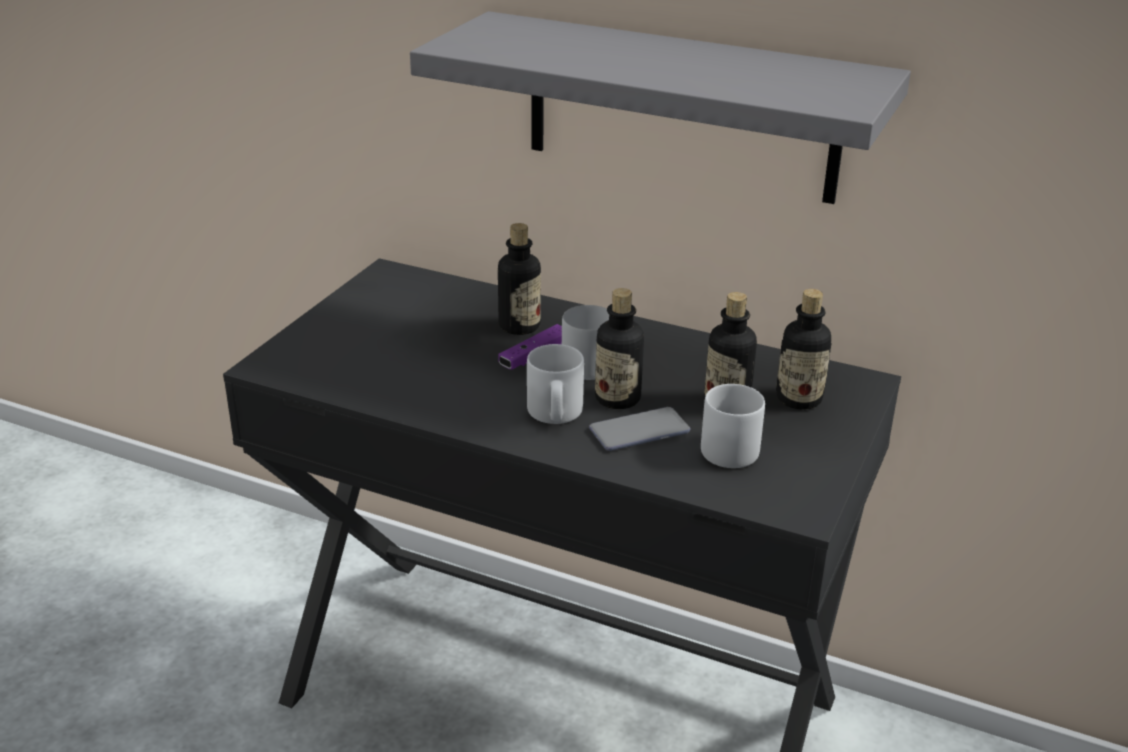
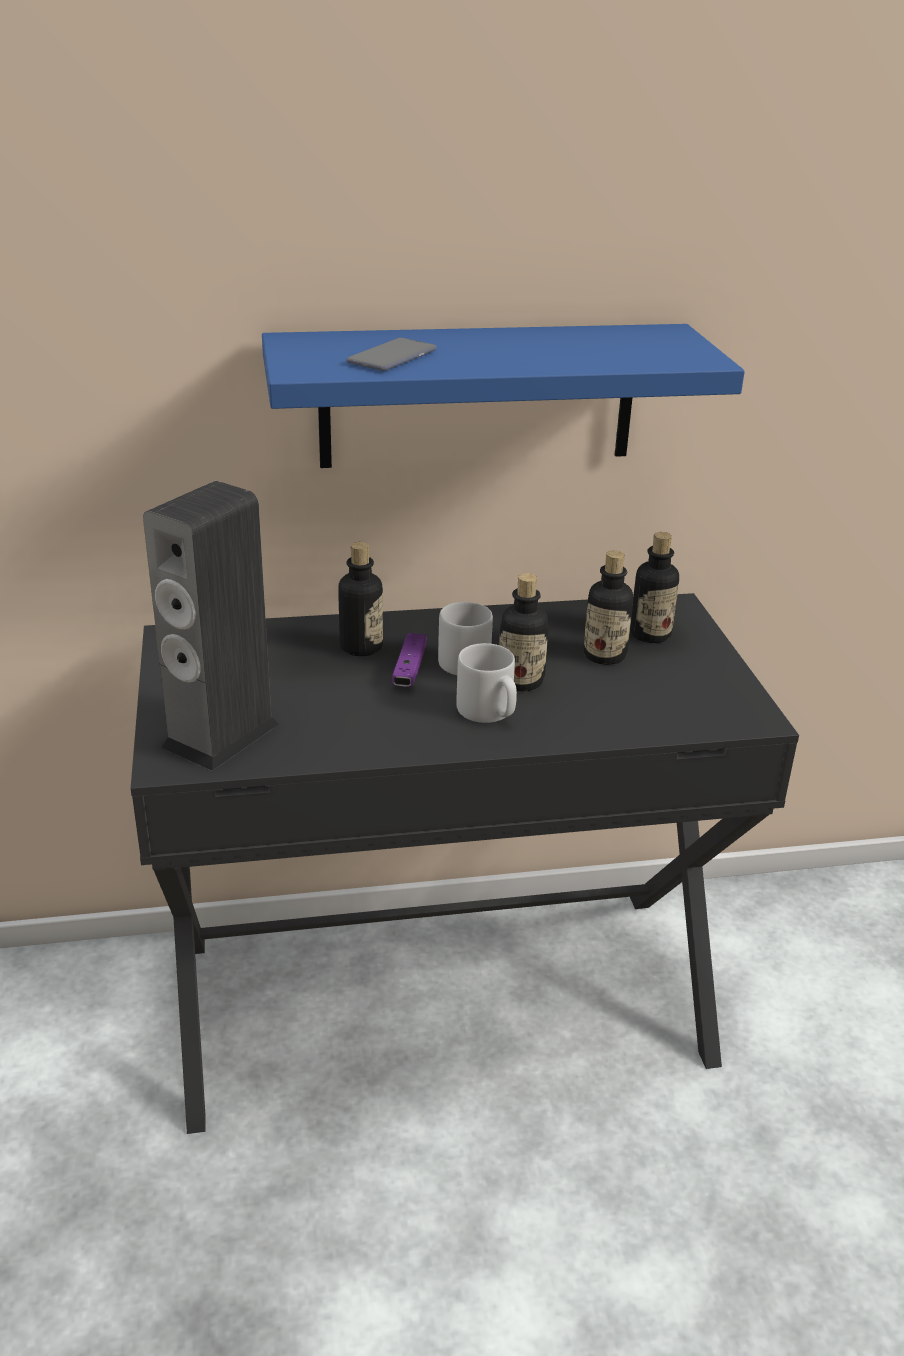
camera: 35 degrees left, 0 degrees up
(327, 358) = (221, 735): none -> speaker
(639, 431) = (570, 701): phone -> phone (392, 357)
(681, 108) = (478, 395): grey shelf -> blue shelf
(733, 449) = (654, 690): grey mug -> none

